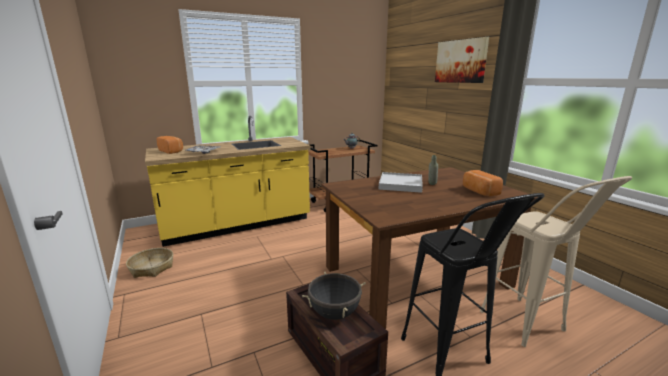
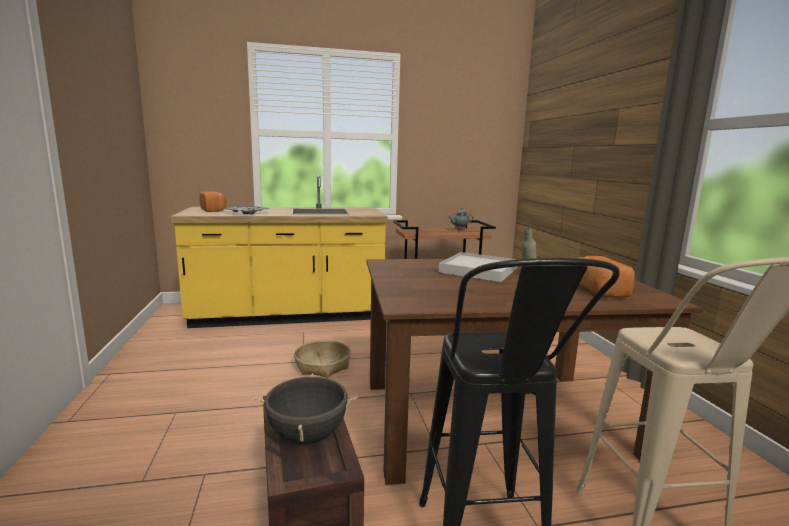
camera: 15 degrees right, 5 degrees down
(152, 268) = (159, 349): basket -> basket (323, 366)
(460, 61) = (619, 103): picture -> none

